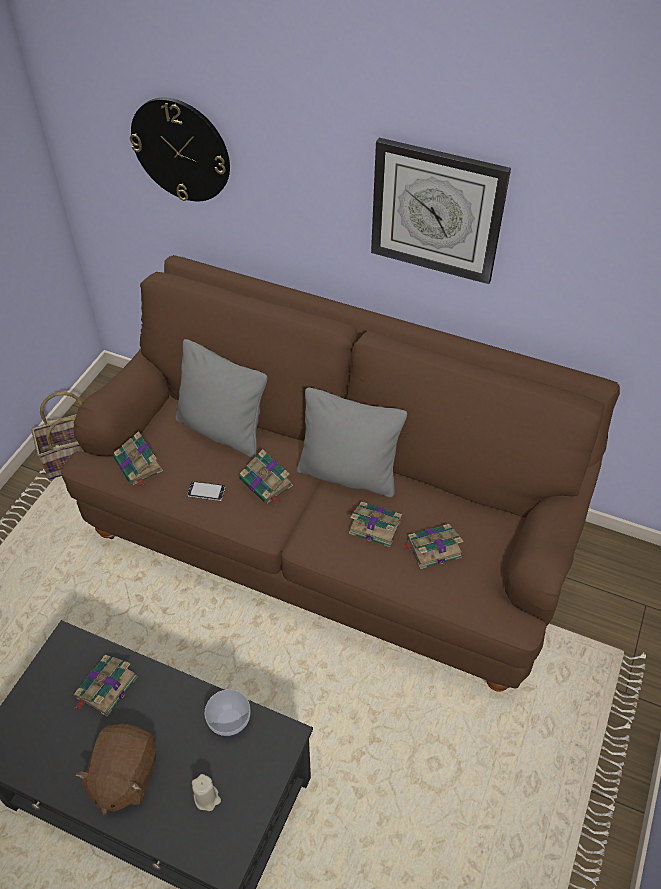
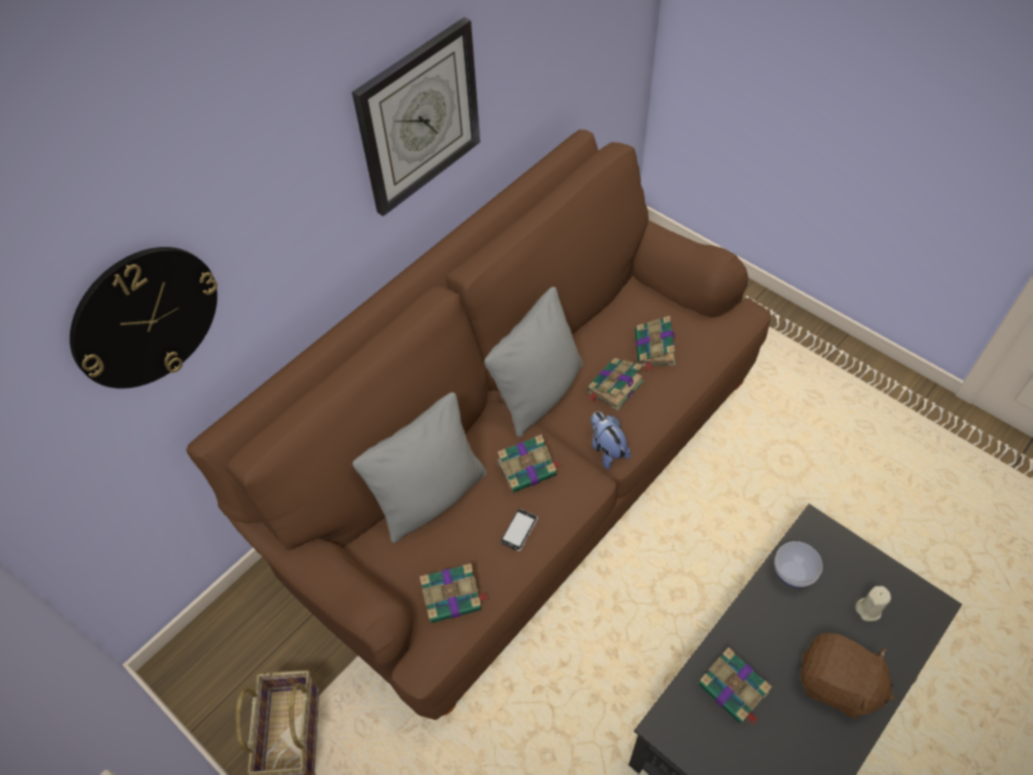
camera: 70 degrees left, 5 degrees up
(307, 536) = (606, 449): none -> plush toy

